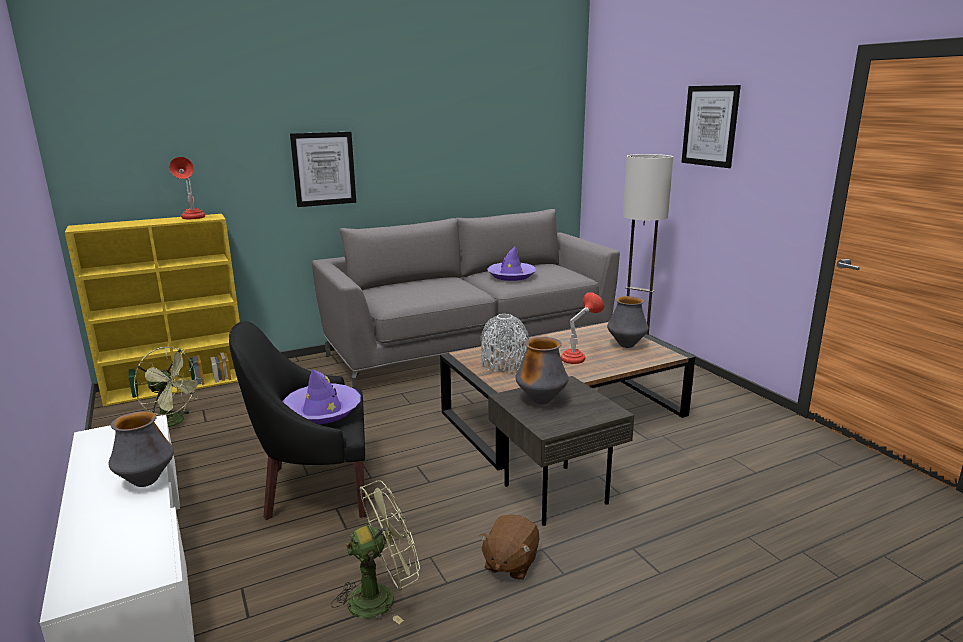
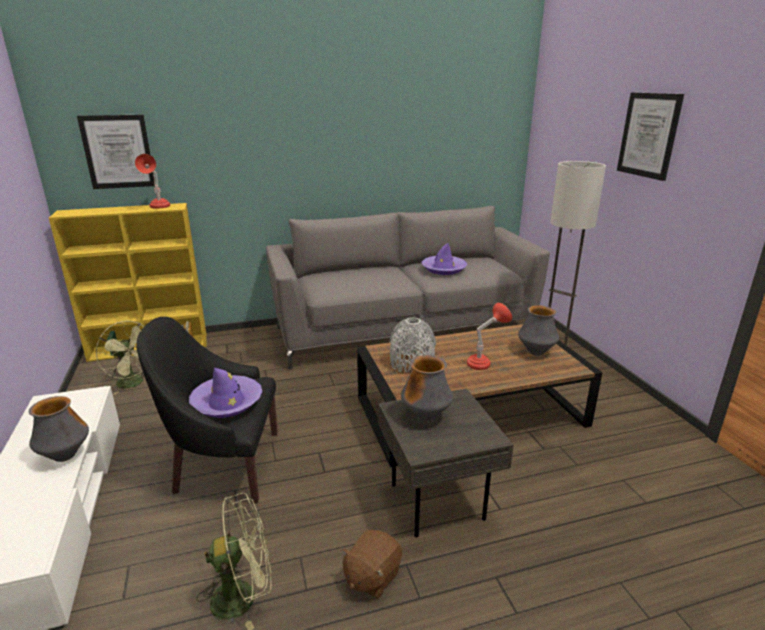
camera: 10 degrees right, 5 degrees up
(323, 169) = (278, 164): picture -> picture (118, 152)

